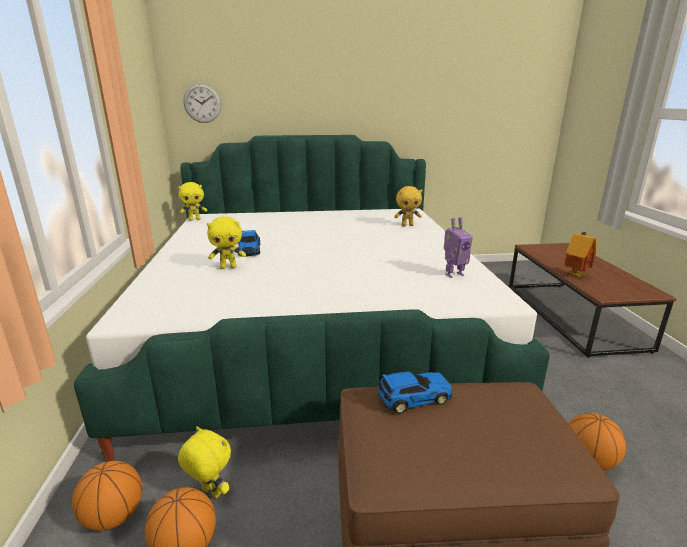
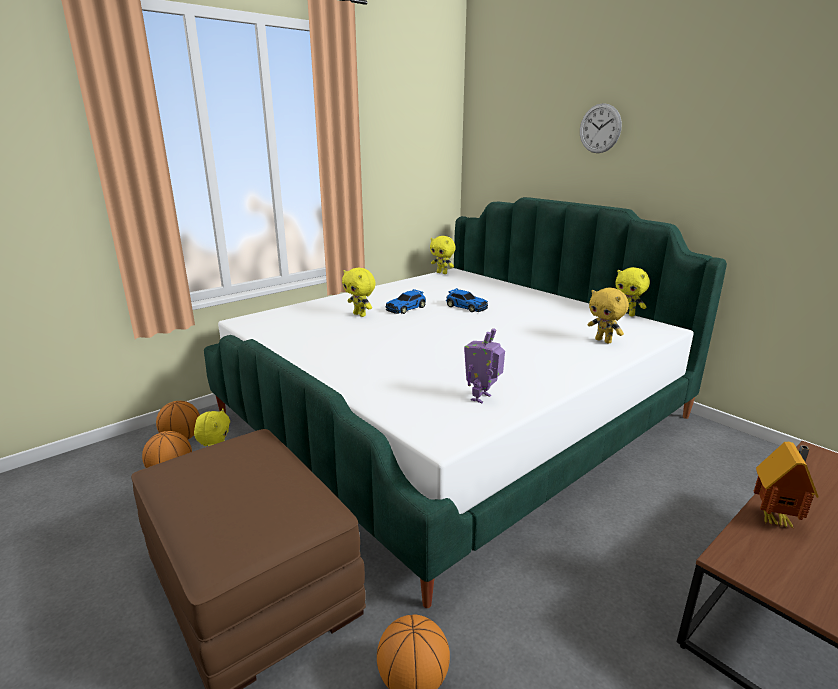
camera: 55 degrees right, 0 degrees up
(202, 103) = (491, 158): wall clock -> wall clock (600, 128)
(377, 209) = (627, 314): none -> yellow plush toy
(412, 397) = (261, 455): toy car -> toy car (466, 307)
(453, 274) = (482, 398): toy robot -> toy robot turned 90 degrees clockwise

